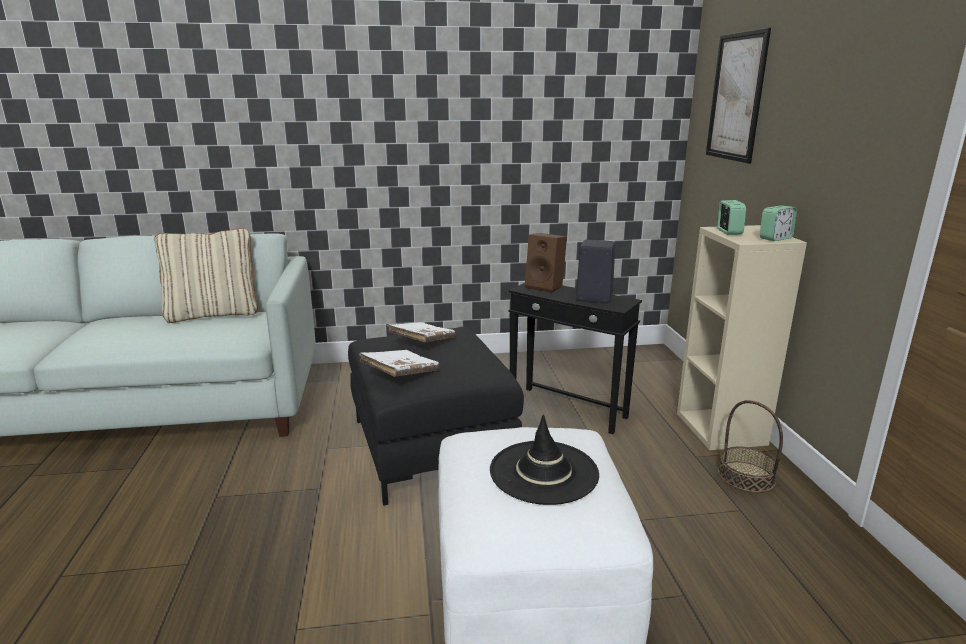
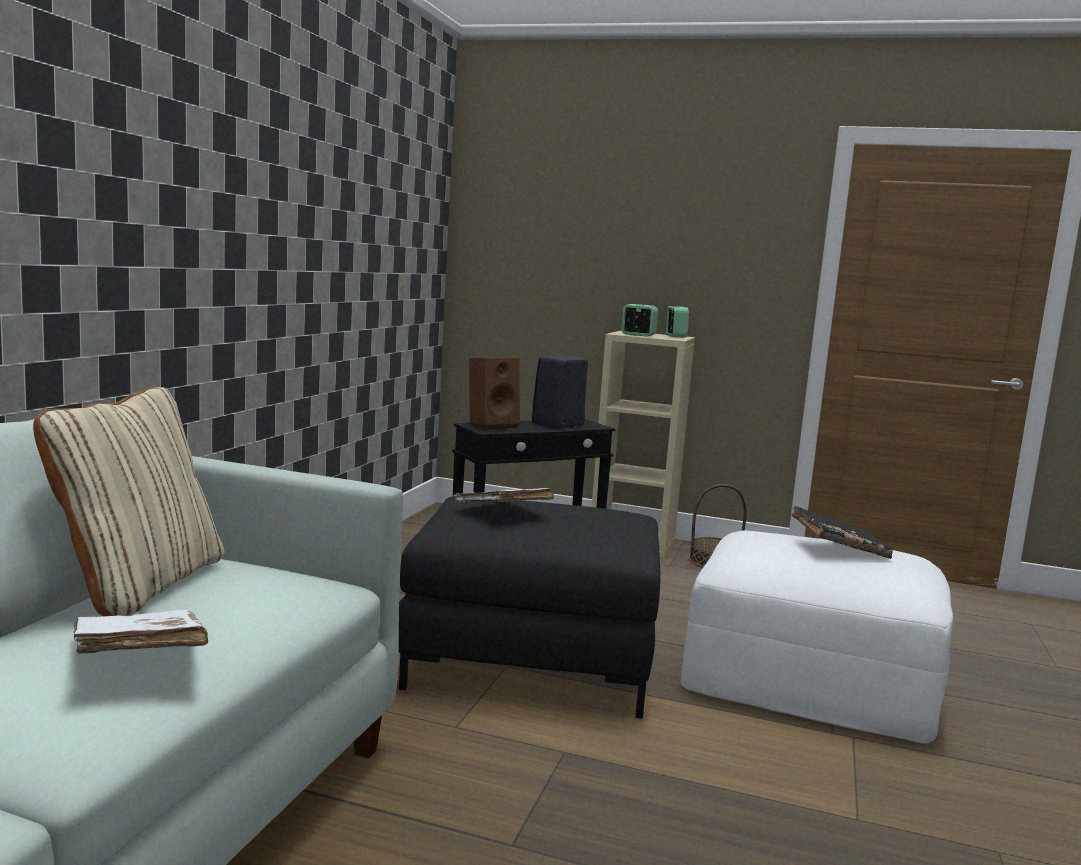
camera: 65 degrees left, 10 degrees down
(400, 374) = (595, 537): white book -> white book (138, 658)
(544, 472) = (839, 548): black hat -> black book
(736, 97) = (548, 205): picture -> none

